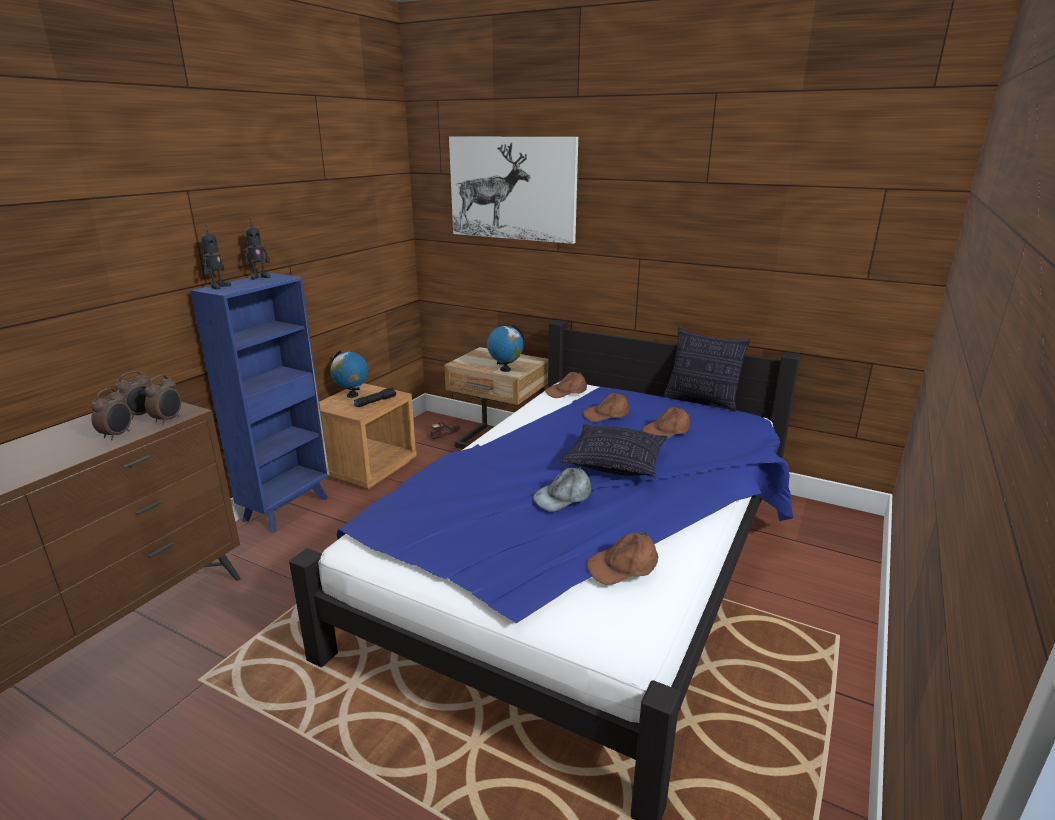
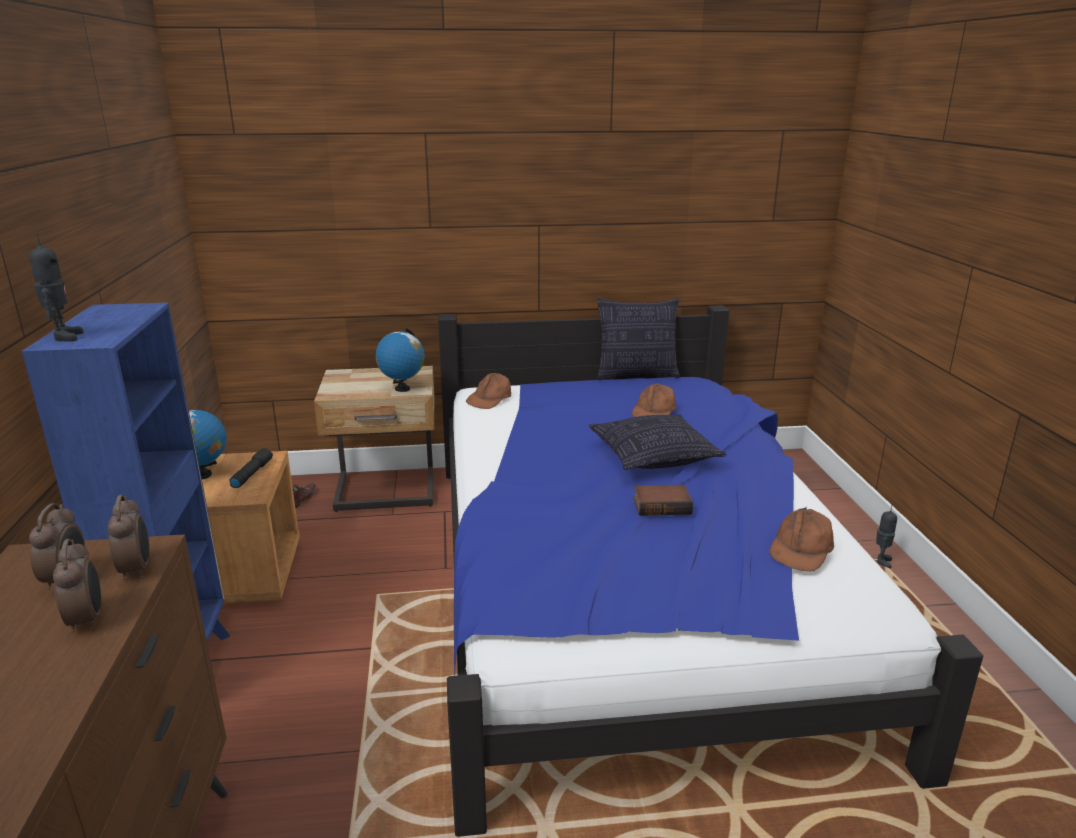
camera: 35 degrees left, 0 degrees up
(260, 277) = (98, 313): toy robot -> toy robot (881, 562)
(512, 188) = (357, 150): picture -> none
(563, 497) = (662, 505): grey cap -> book
(606, 414) = (574, 411): brown cap -> none

